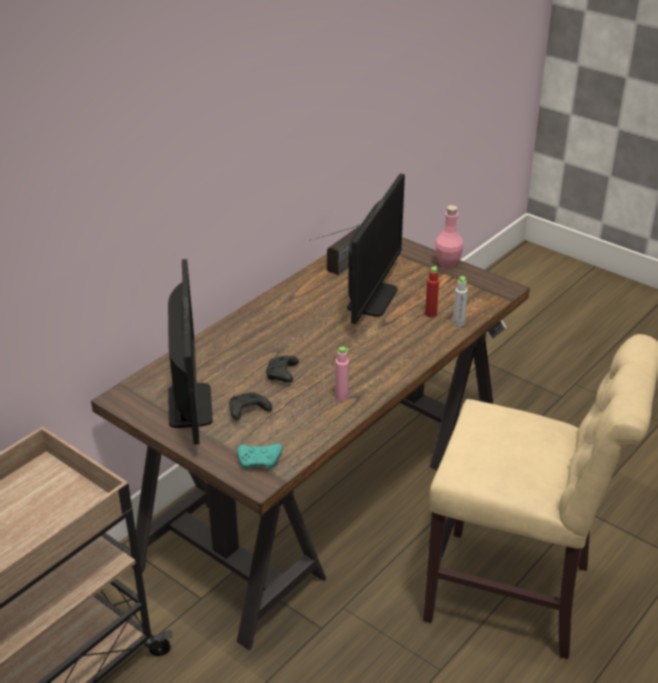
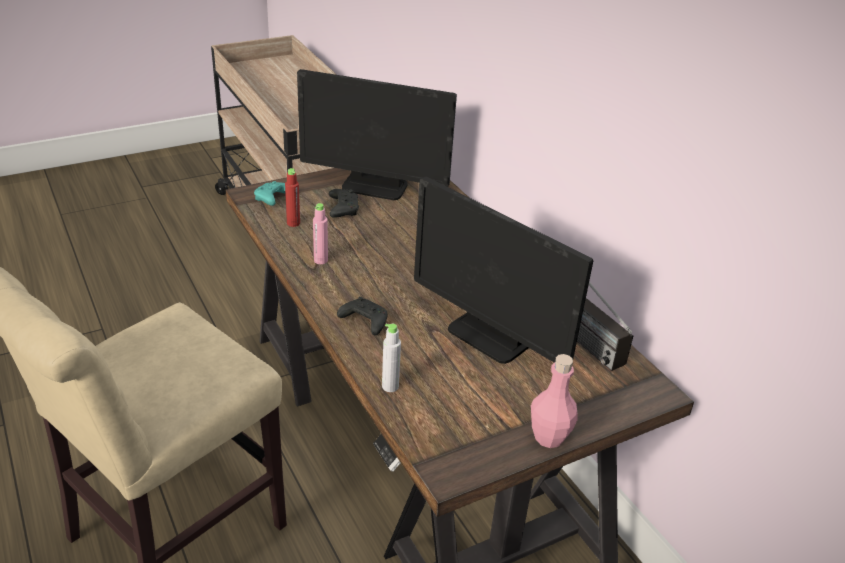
camera: 110 degrees right, 0 degrees up
(282, 375) = (383, 238): black game controller -> black game controller (364, 322)
(430, 314) = (427, 371): red bottle -> red bottle (293, 223)

